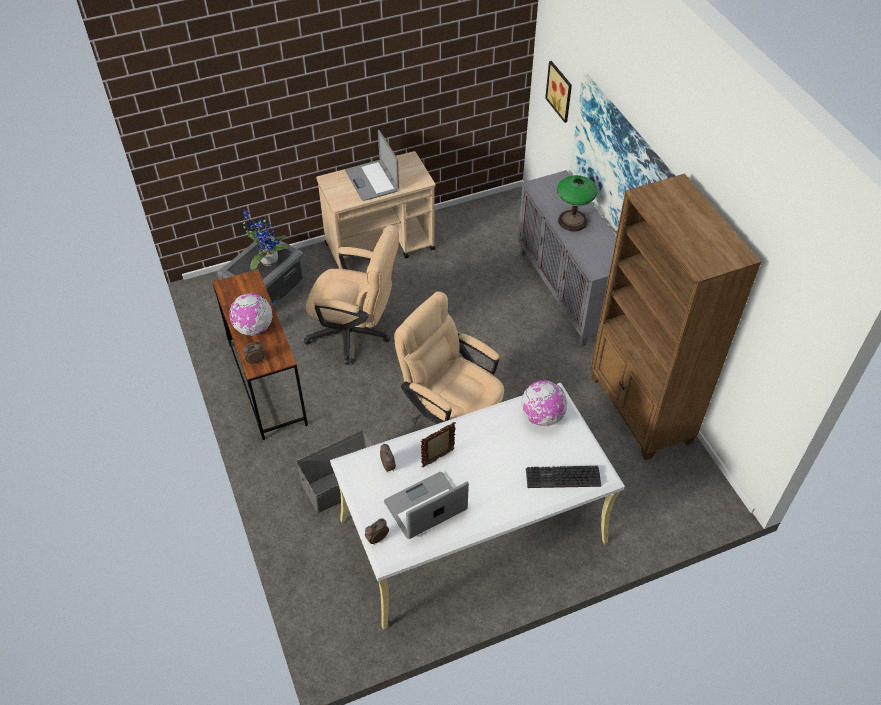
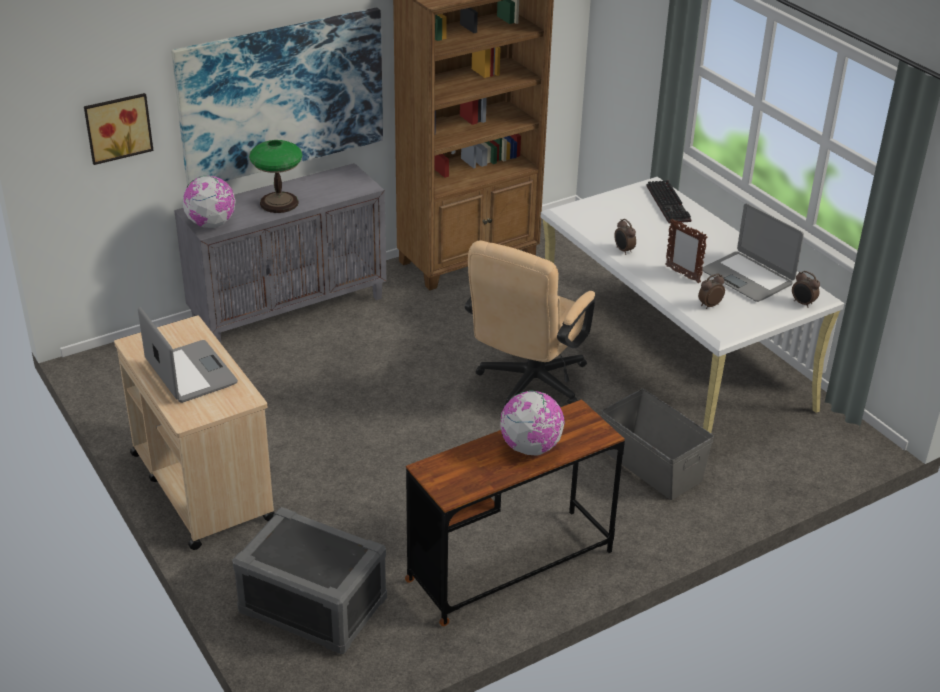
camera: 100 degrees left, 15 degrees down
(256, 360) = (590, 435): alarm clock -> alarm clock (623, 250)
(267, 260) = (305, 544): potted plant -> none
(356, 334) = (395, 487): beige office chair -> none
(372, 181) = (190, 373): laptop -> laptop turned 90 degrees counterclockwise
(542, 417) = (596, 217): globe -> globe (211, 224)

